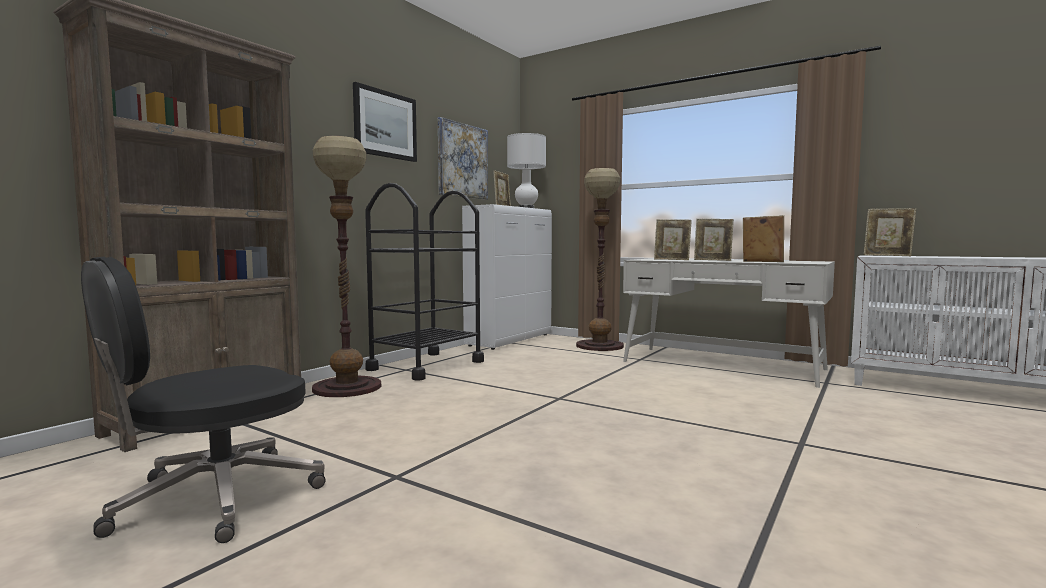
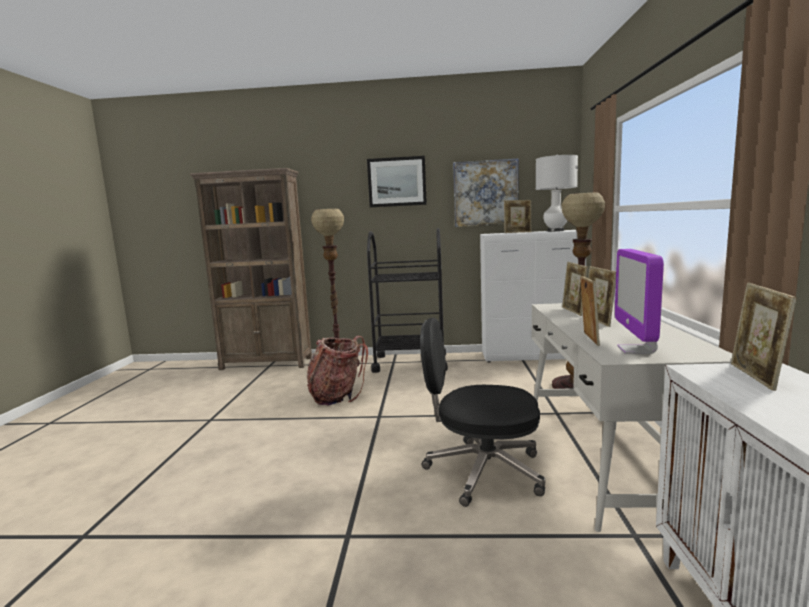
camera: 60 degrees right, 5 degrees up
(214, 499) = (176, 400): black office chair -> black office chair (482, 471)
(463, 403) = (337, 396): none -> backpack
(798, 262) = (636, 350): none -> monitor

